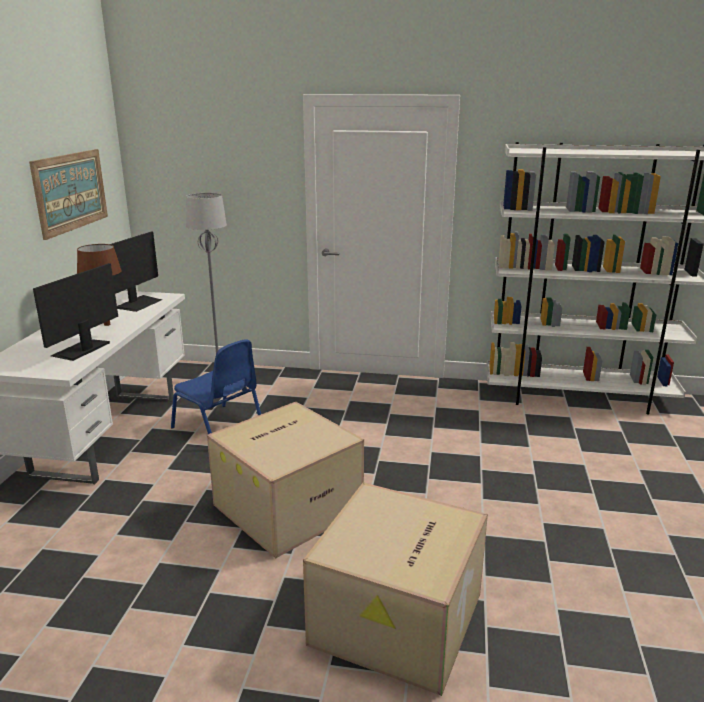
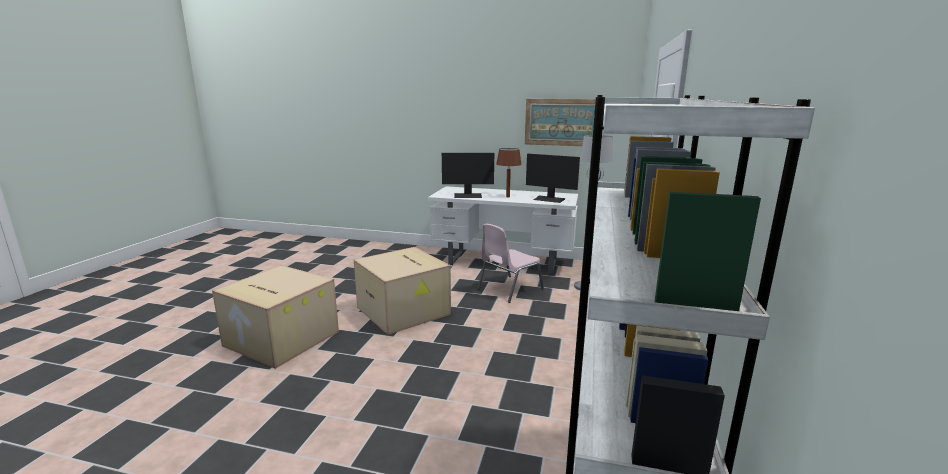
camera: 95 degrees right, 5 degrees down
(81, 349) = (468, 195): monitor -> monitor turned 150 degrees clockwise
(219, 428) = (509, 289): blue chair -> pink chair

